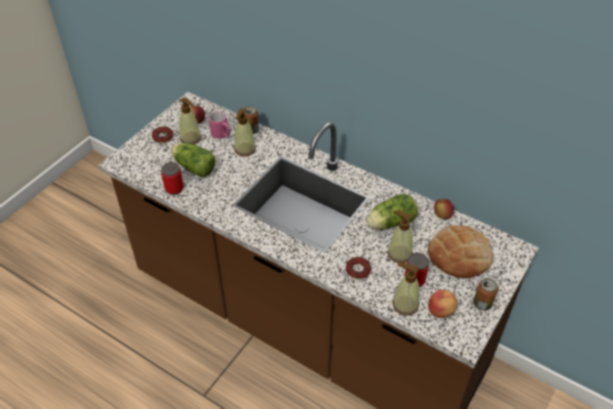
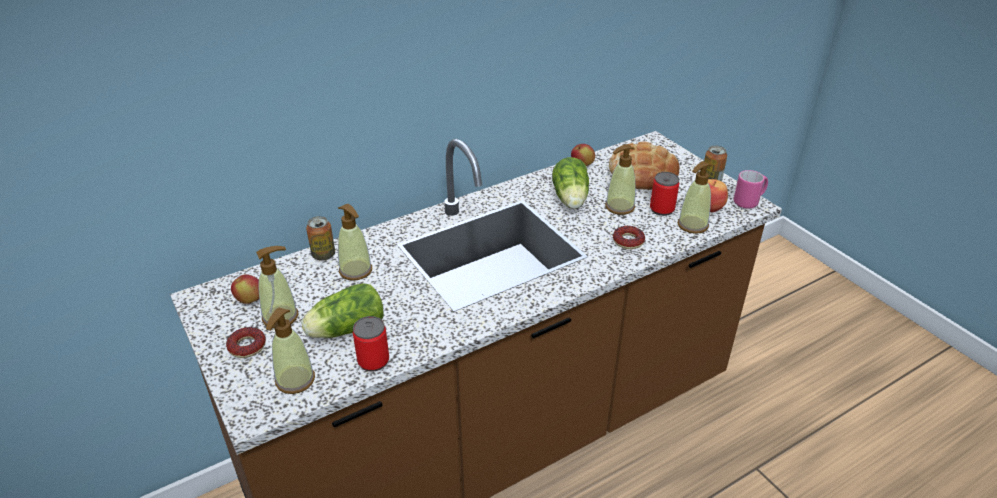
camera: 65 degrees left, 10 degrees down
(147, 165) = (295, 380): none -> soap dispenser
(221, 135) = (305, 284): pink mug -> pink mug (749, 202)

